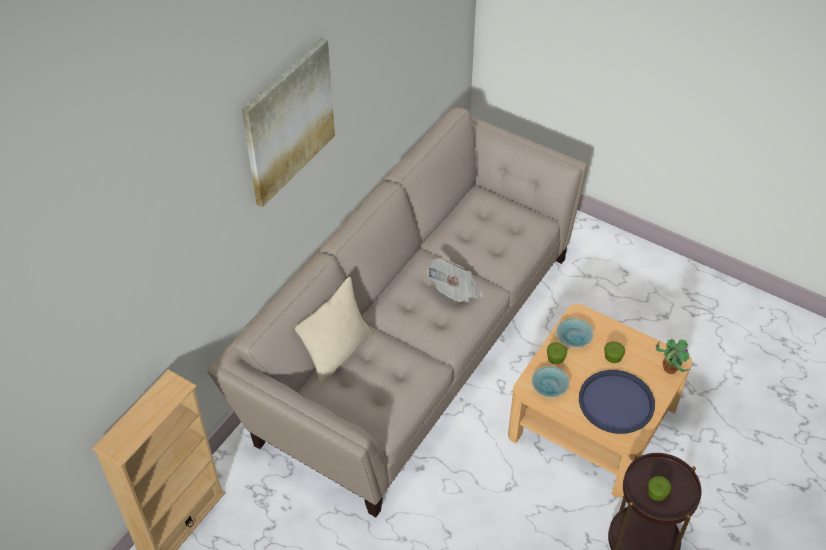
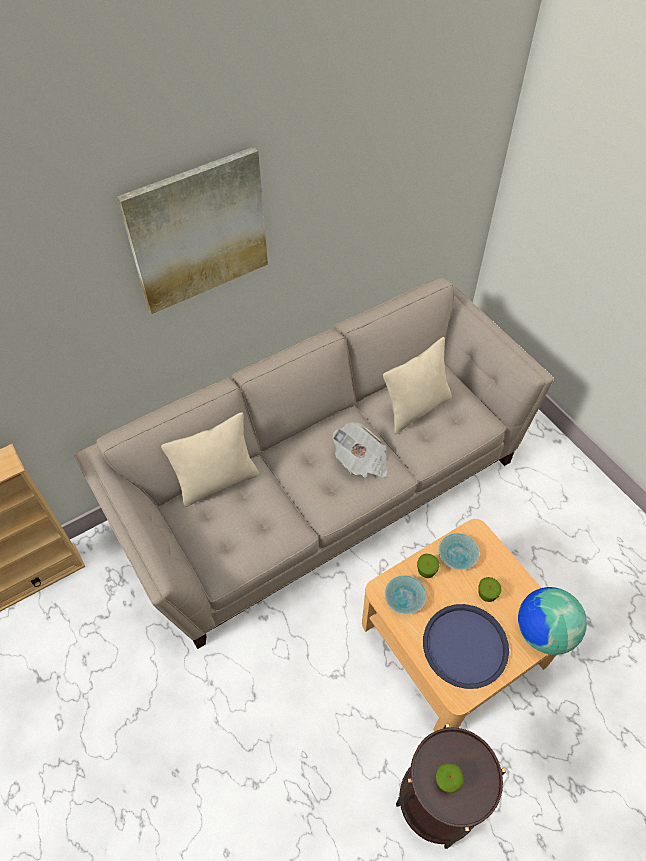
camera: 25 degrees right, 5 degrees up
(477, 232) = (416, 408): none -> beige pillow
(669, 368) = (543, 632): potted plant -> globe

